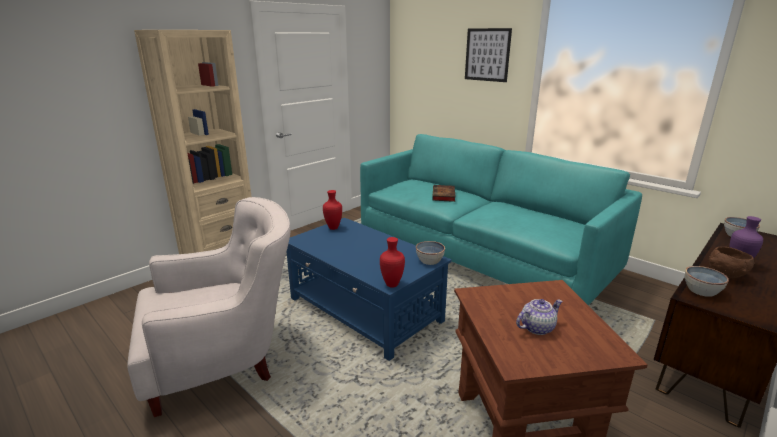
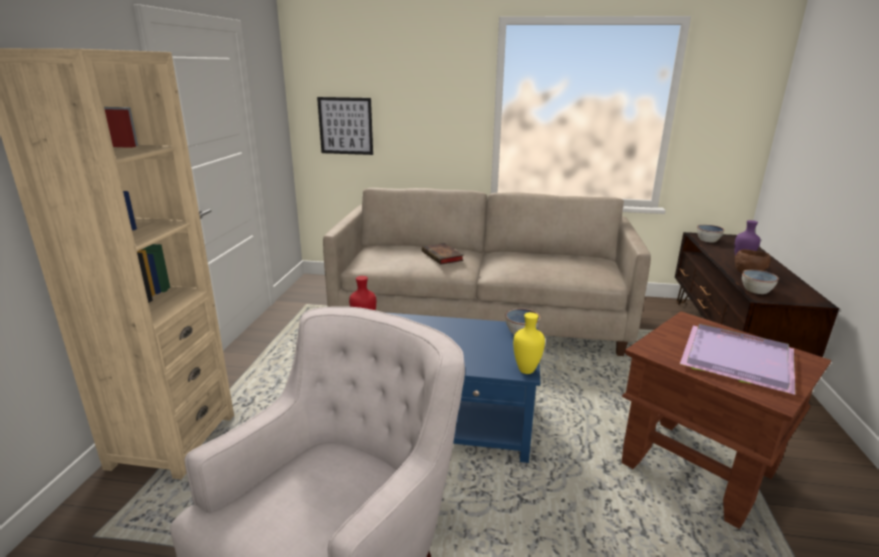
camera: 35 degrees left, 0 degrees up
(392, 284) = (526, 370): red vase -> yellow vase
(479, 256) = (481, 317): turquoise sofa -> beige sofa
(487, 55) = (434, 87): picture -> picture (345, 126)
(537, 327) = (735, 360): teapot -> purple tray

